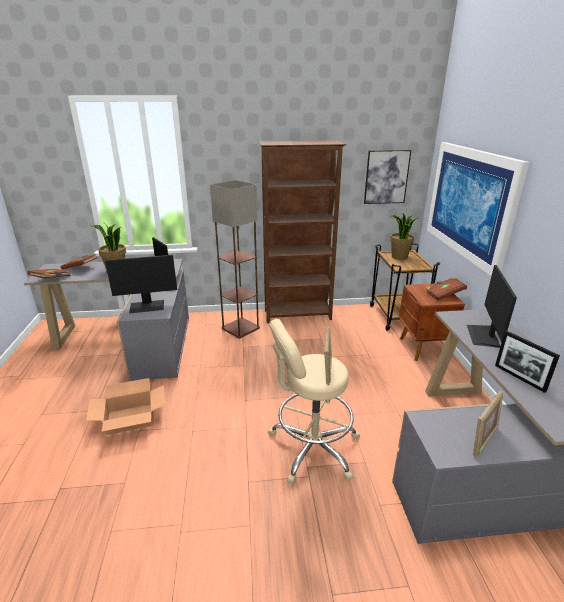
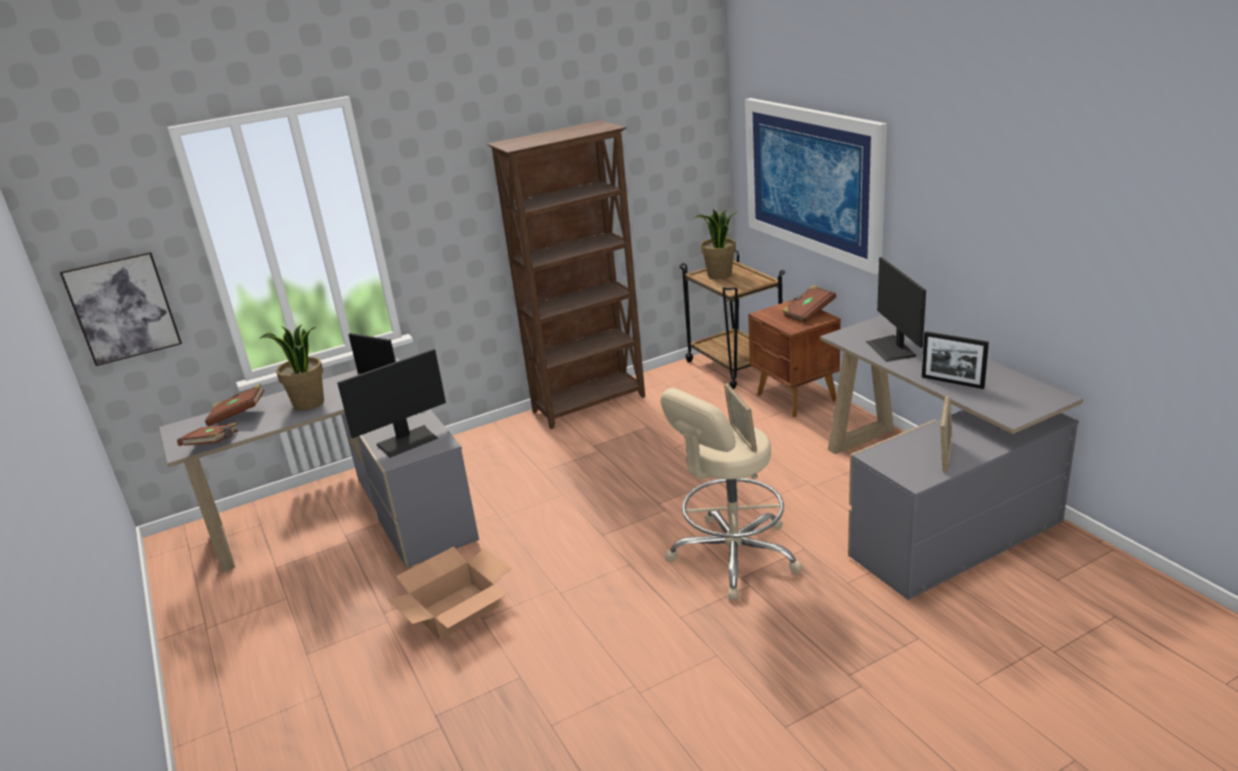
camera: 20 degrees left, 0 degrees up
(240, 328) = (515, 447): floor lamp -> none
(386, 177) = (675, 160): picture -> picture (123, 308)

